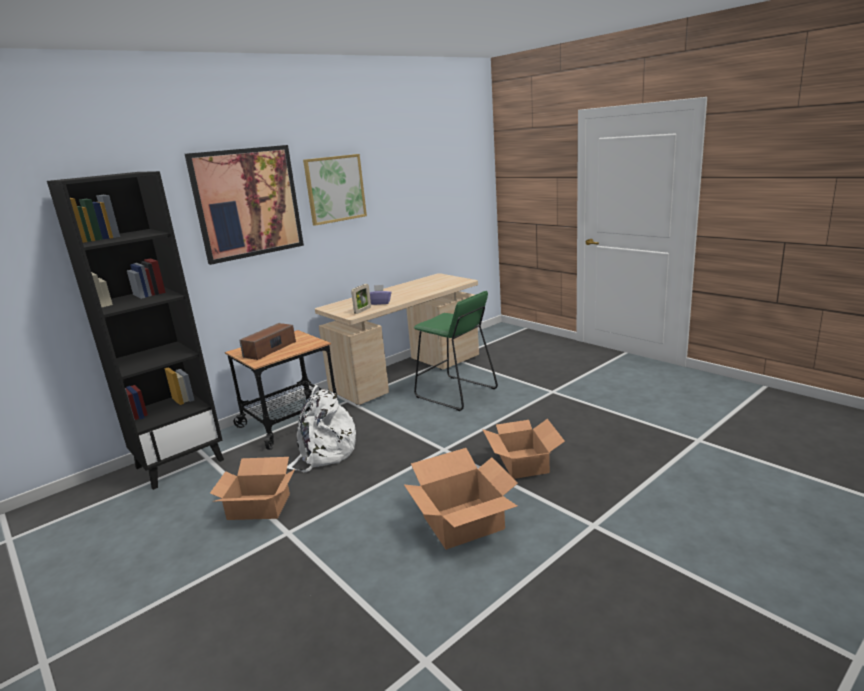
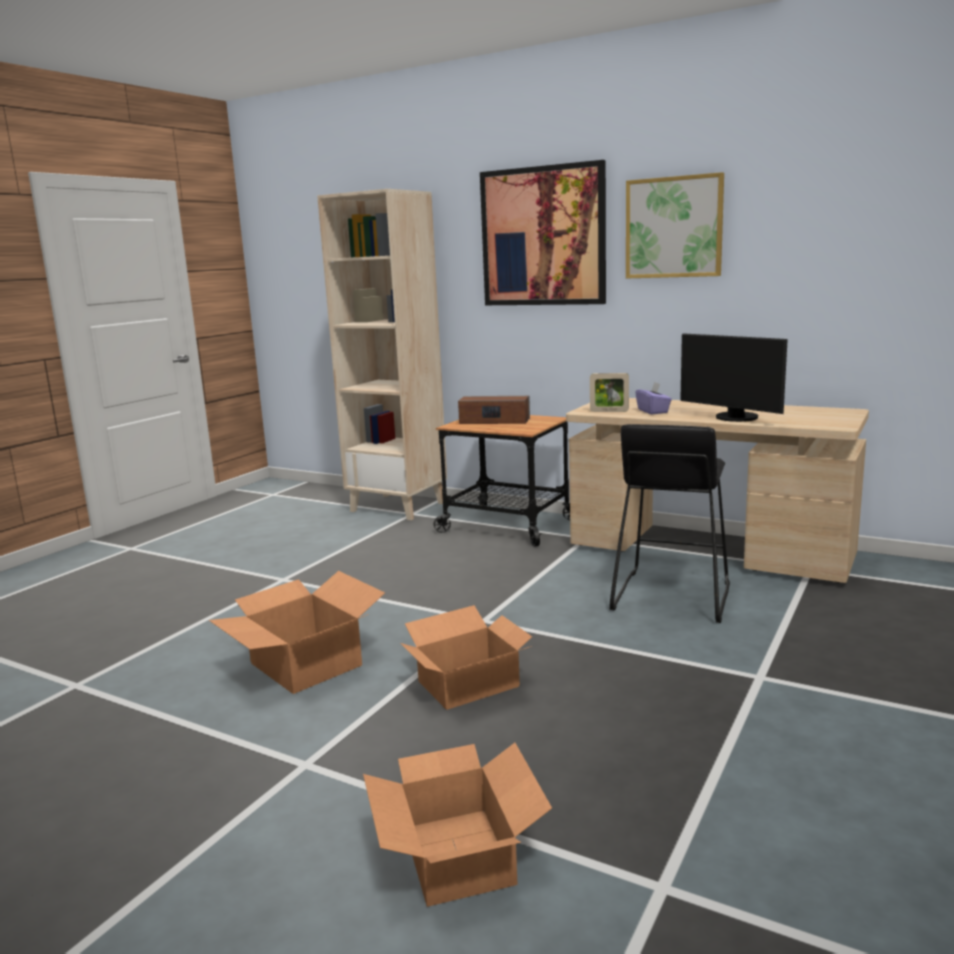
camera: 70 degrees right, 5 degrees down
(180, 463) = (398, 507): black bookcase -> beige bookcase
(258, 506) = (328, 556): cardboard box -> cardboard box (459, 854)
(324, 453) = (442, 557): white backpack -> none
(423, 292) = (734, 418): none -> monitor
(455, 393) = (671, 596): green stool -> black stool

